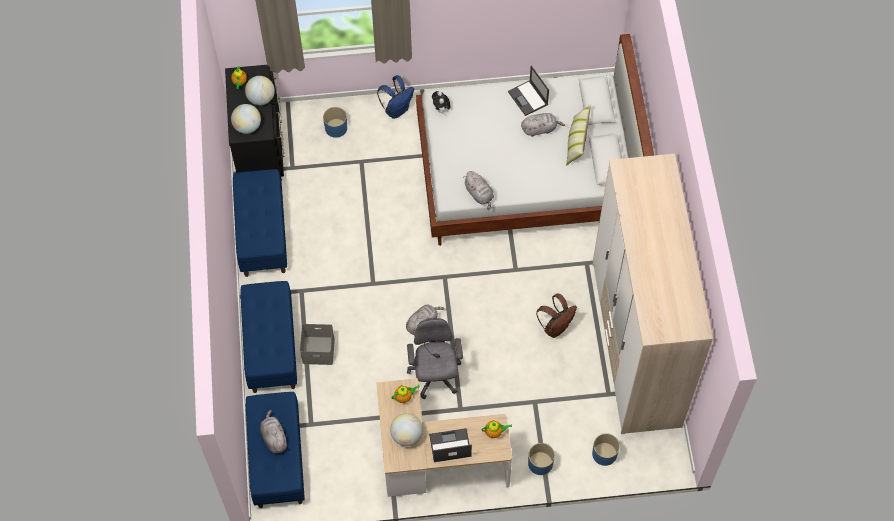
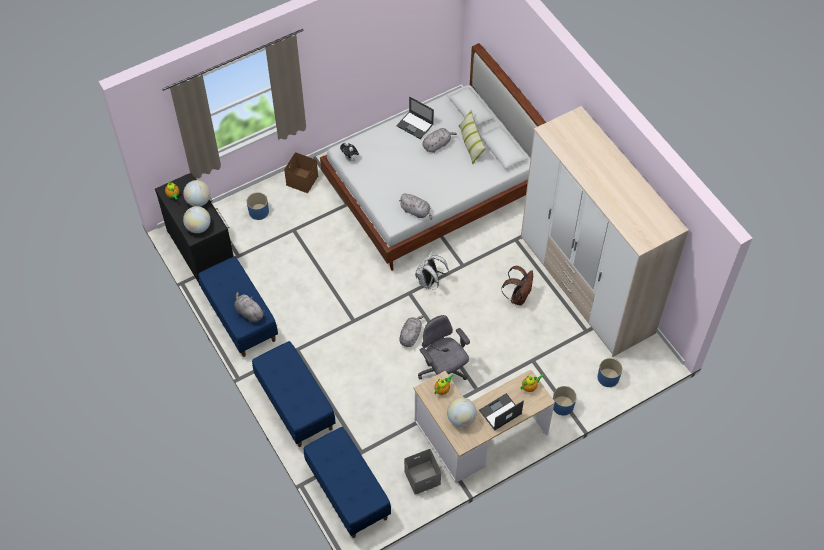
camera: 25 degrees left, 5 degrees down
(274, 437) = (345, 470): grey plush toy -> grey plush toy (249, 312)
(317, 351) = (336, 392): grey storage box -> grey storage box (422, 478)
(397, 109) = (302, 179): blue backpack -> brown storage box
(471, 273) = (429, 282): none -> white backpack

